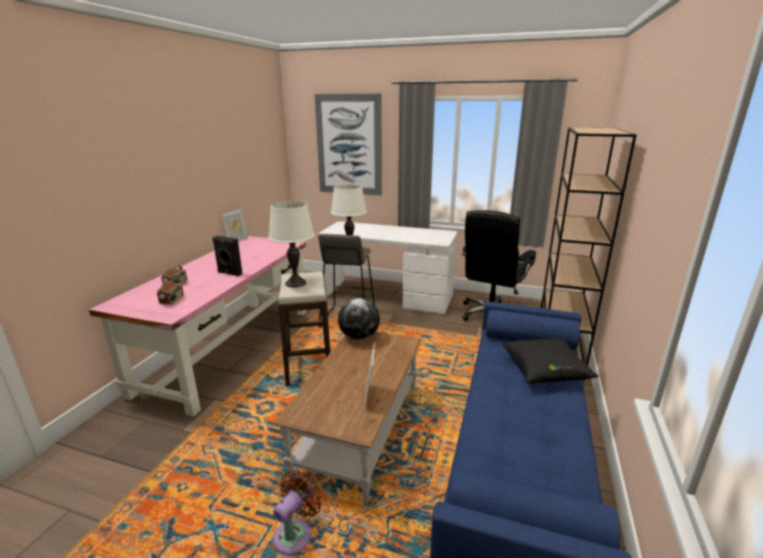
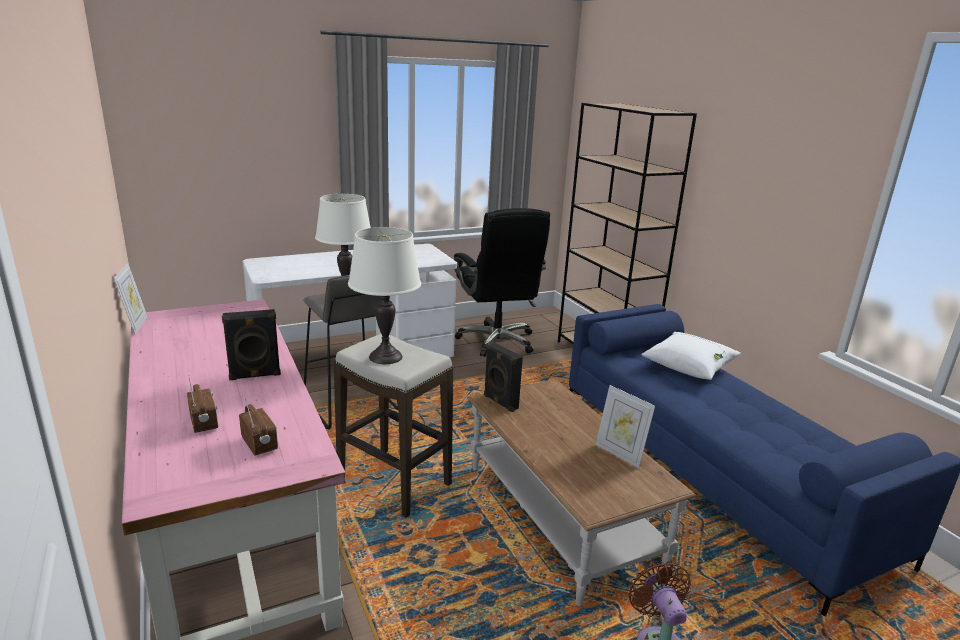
camera: 45 degrees left, 0 degrees up
(349, 145) = (242, 130): picture -> none
(359, 337) = (499, 402): globe -> black speaker
(544, 371) = (688, 367): black pillow -> white pillow

